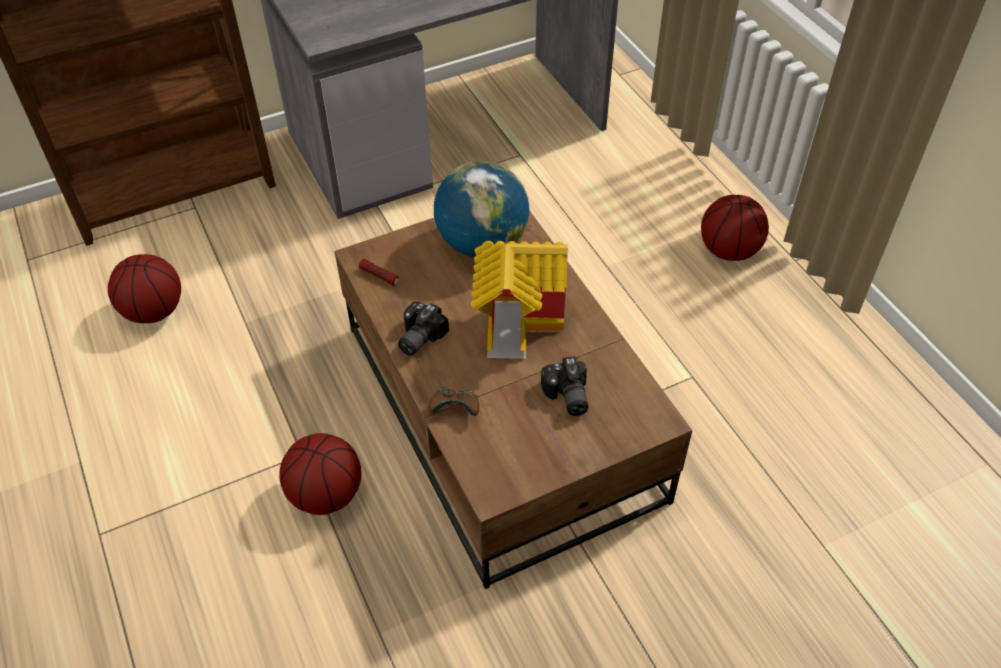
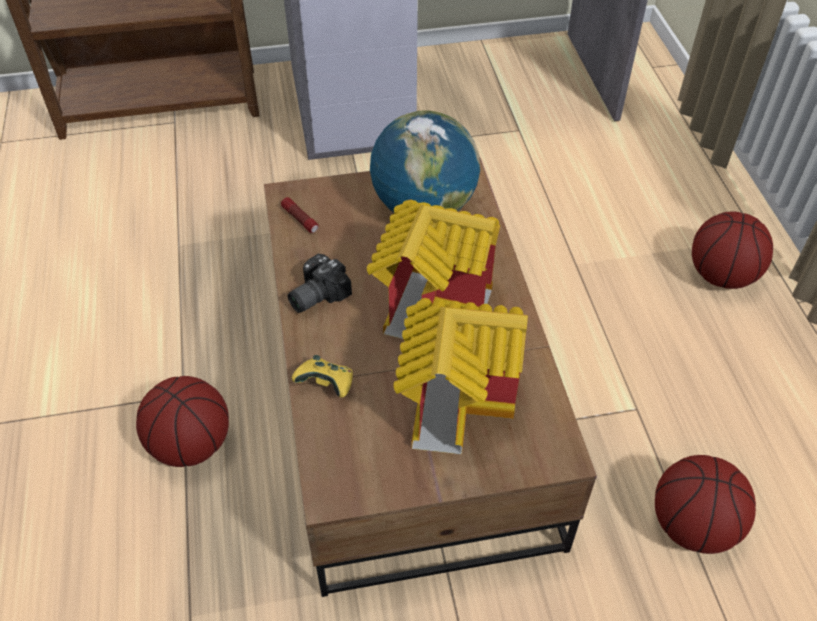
camera: 15 degrees right, 0 degrees up
(154, 311) = (96, 216): basketball -> basketball (693, 526)
(456, 409) = (327, 385): brown game controller -> yellow game controller
(566, 397) = (457, 400): camera -> toy house

